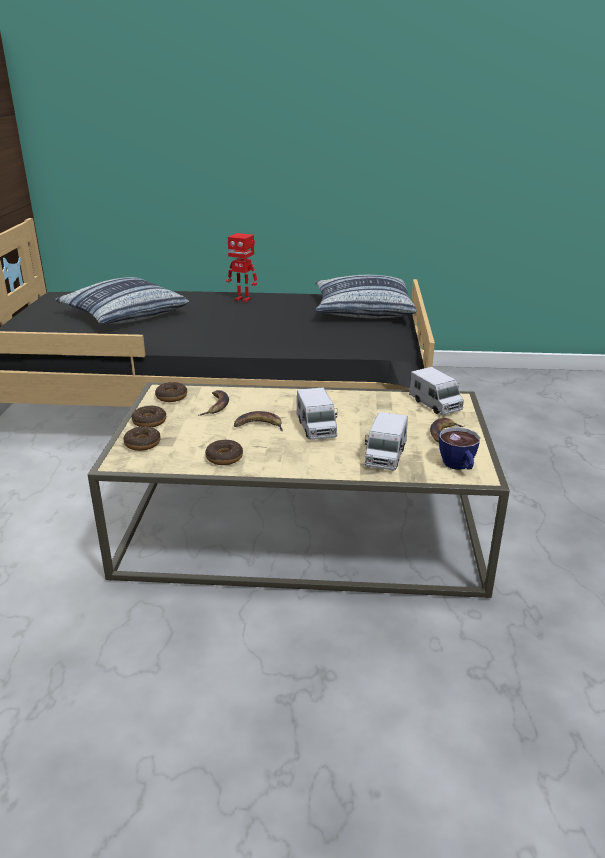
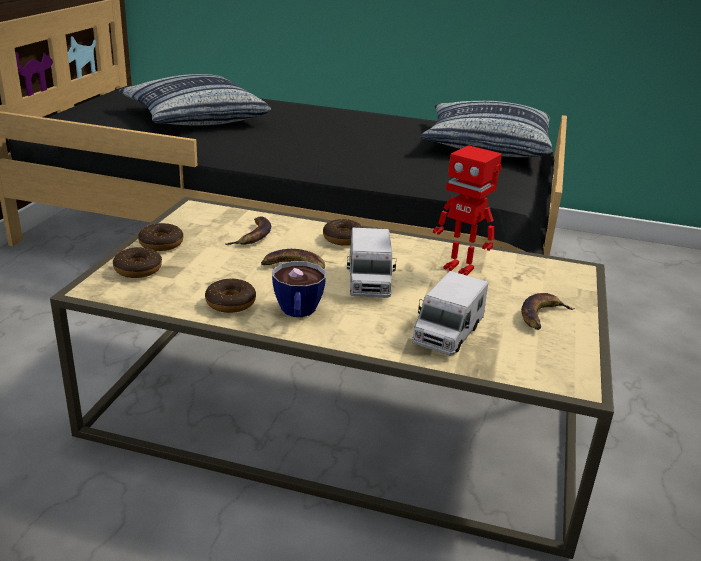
camera: 10 degrees right, 0 degrees up
(171, 397) = (204, 217): donut -> donut (343, 238)
(243, 299) = (343, 116): toy robot -> toy robot (460, 268)
(435, 404) = (543, 274): toy truck -> none
(459, 466) = (548, 364): cup -> cup (298, 313)

